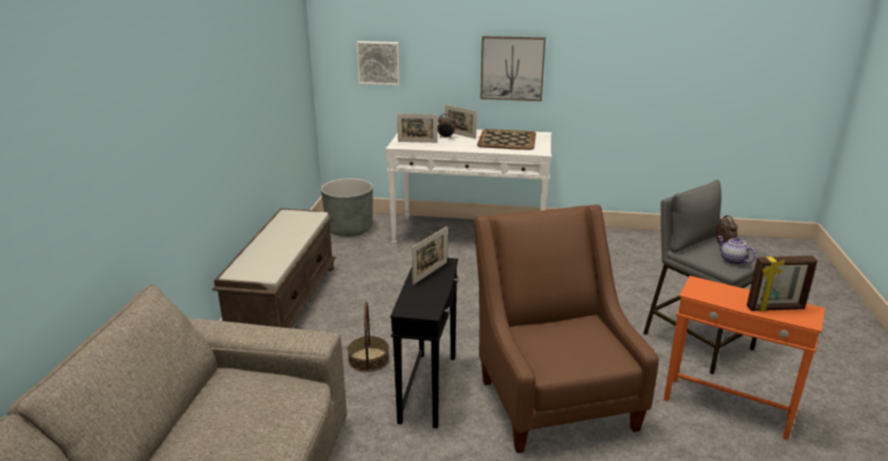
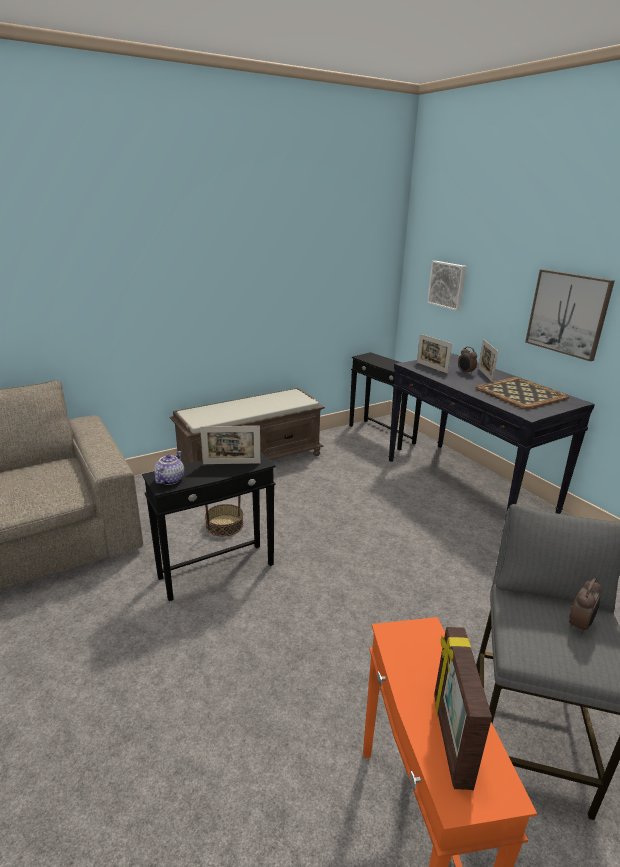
camera: 50 degrees right, 0 degrees up
(349, 229) = (381, 434): grey planter -> black side table
(470, 235) = (468, 485): white console table -> black console table
(552, 396) = (277, 652): brown armchair -> none
(732, 260) = (546, 646): teapot -> teapot (169, 480)
(775, 308) = (450, 739): picture frame -> picture frame turned 45 degrees clockwise

